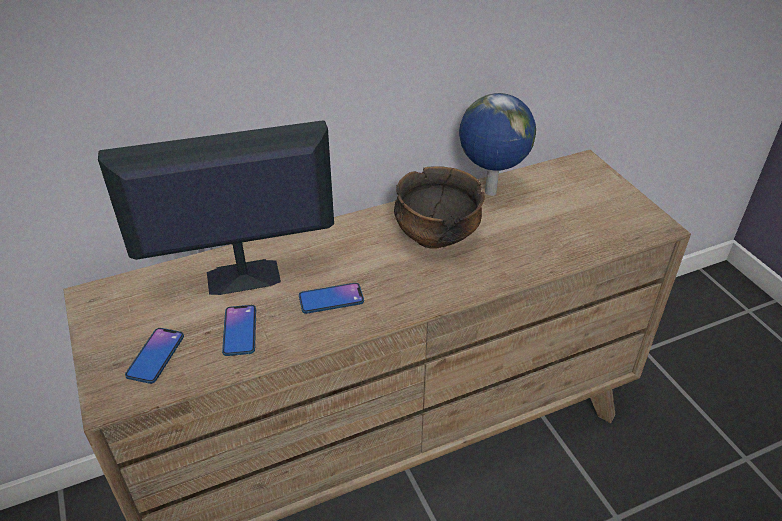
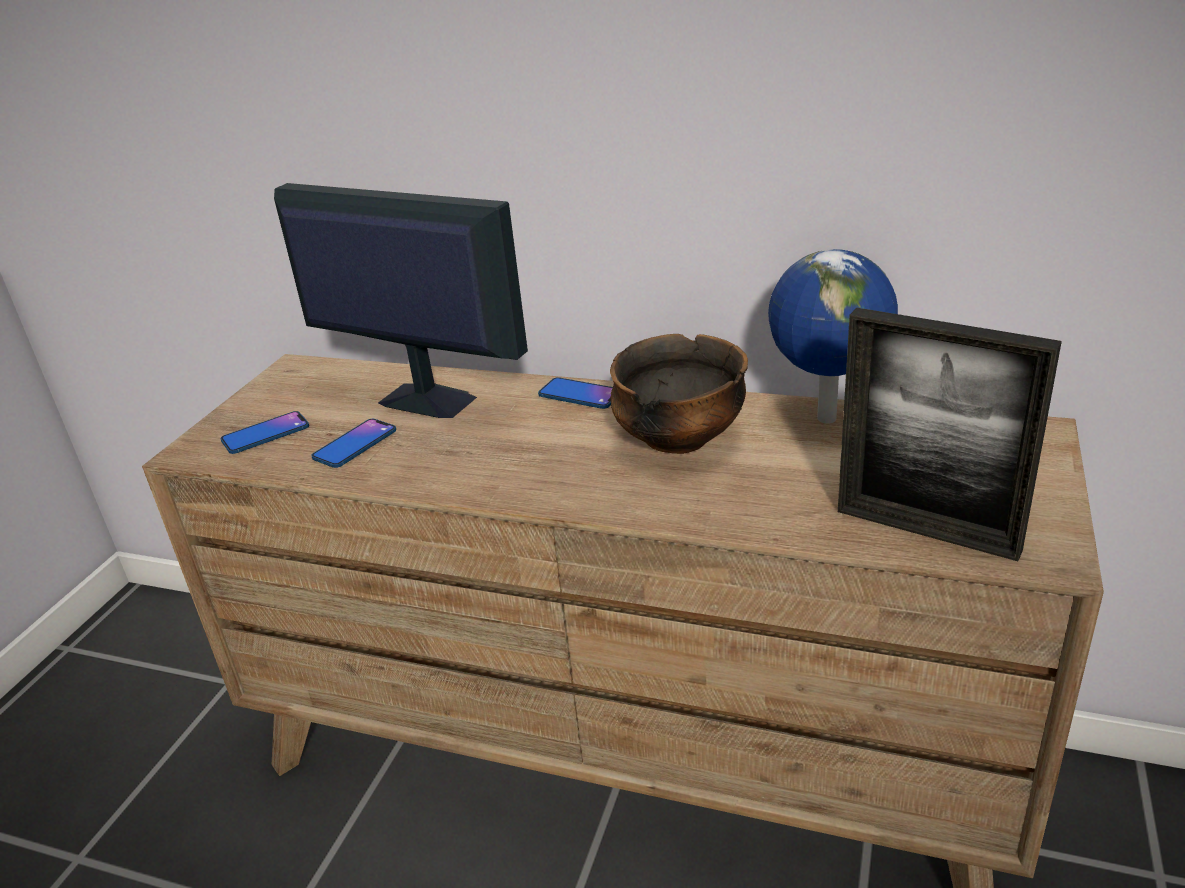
camera: 45 degrees right, 10 degrees down
(331, 299) = (474, 453): phone -> phone (580, 395)
(603, 236) = (926, 530): none -> picture frame

